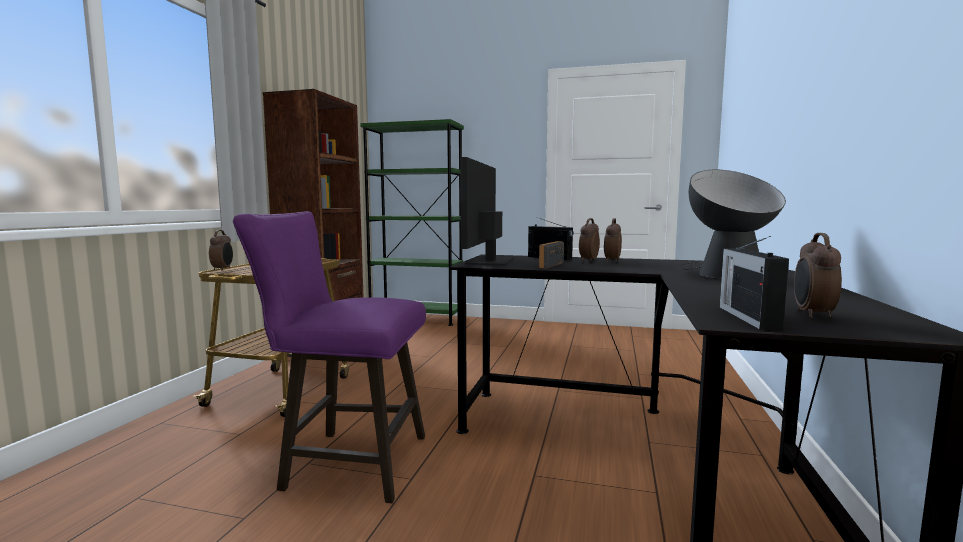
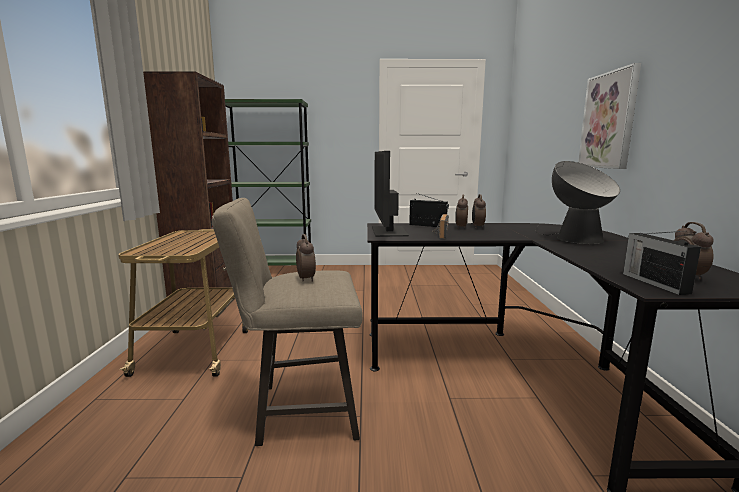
camera: 15 degrees left, 5 degrees up
(223, 269) = (139, 249): alarm clock -> alarm clock (306, 279)
(346, 462) = (298, 410): purple stool -> beige stool
(803, 118) = (608, 120): none -> picture

